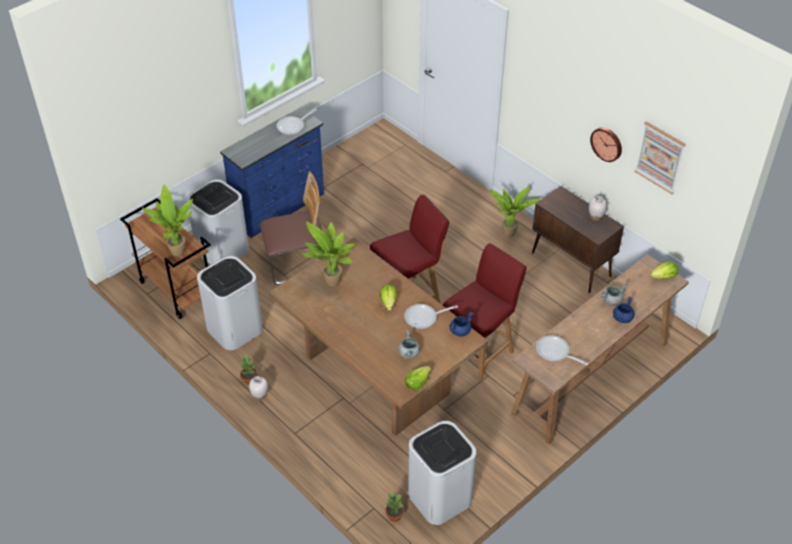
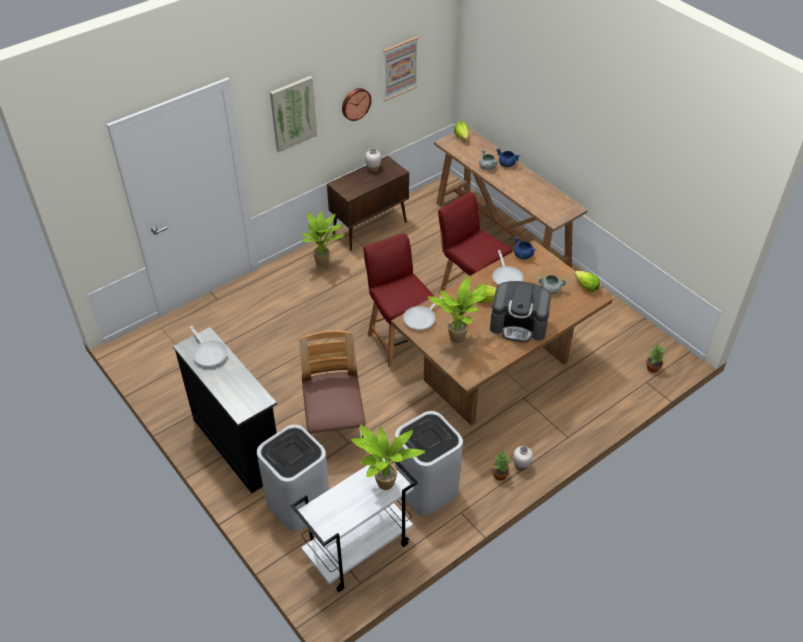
camera: 85 degrees left, 0 degrees up
(176, 289) = (358, 550): brown cart -> white cart
(280, 208) = (238, 444): blue dresser -> black dresser
(355, 327) = (519, 324): none -> coffee machine
(439, 498) = (631, 338): white trash can -> none
(550, 92) = (293, 113): none -> picture
(555, 352) = (545, 204): frying pan -> frying pan (421, 318)

